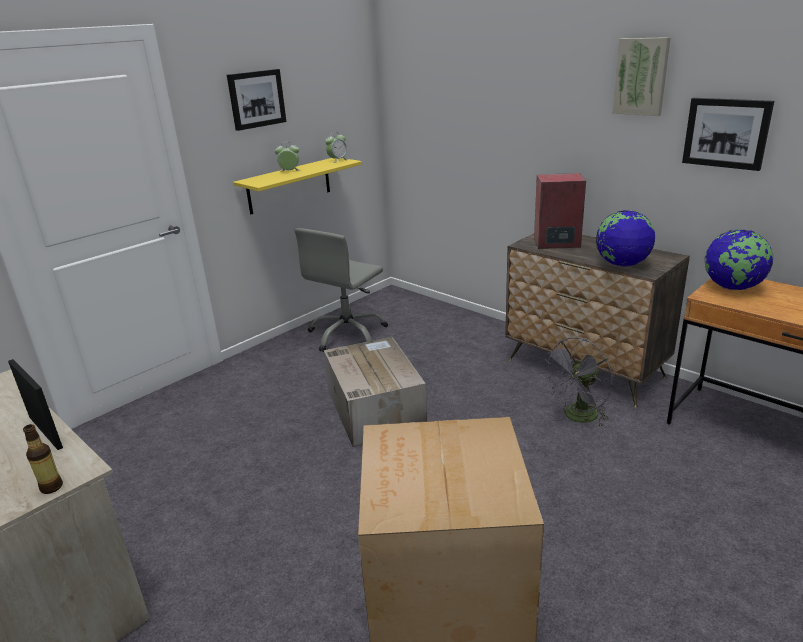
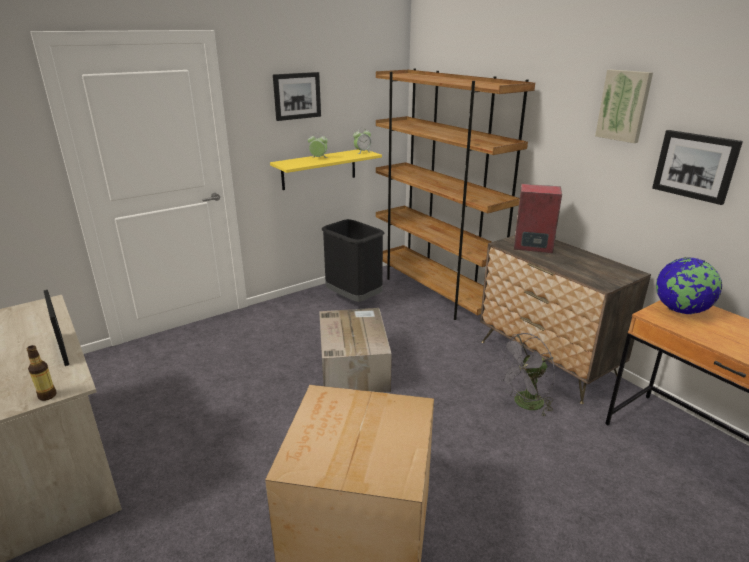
camera: 10 degrees right, 0 degrees up
(348, 334) = (353, 299): grey office chair -> black trash can
(439, 314) = (435, 292): none -> brown bookcase
(622, 264) = (582, 274): globe -> none

